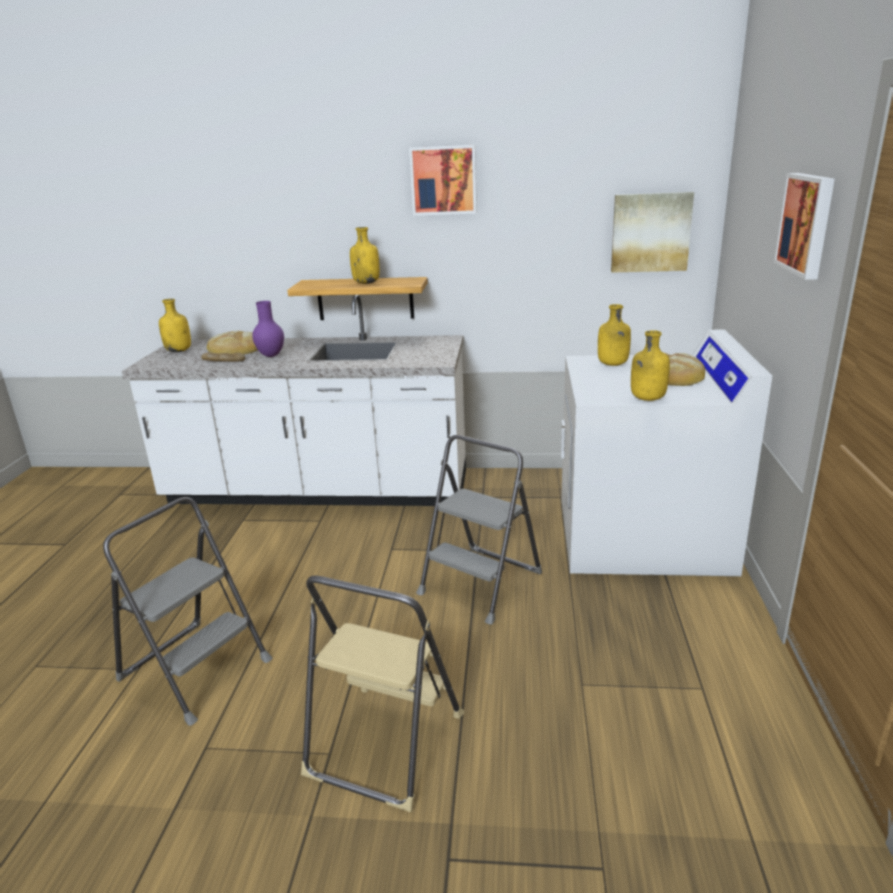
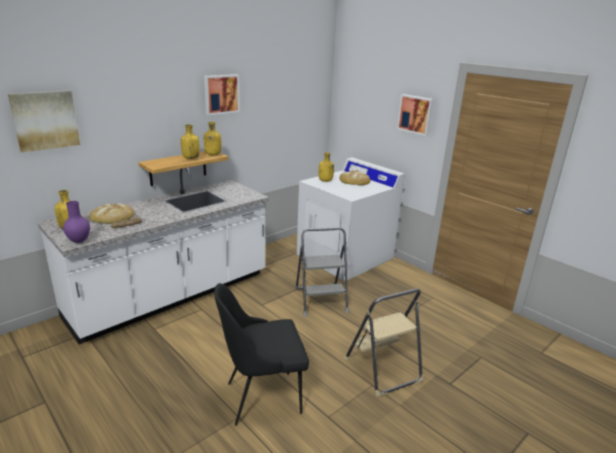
camera: 50 degrees left, 0 degrees up
(191, 667) = (263, 398): grey step ladder -> black chair
(271, 355) = (151, 214): purple vase -> purple vase (79, 241)
(647, 398) = (367, 192): yellow bottle -> yellow bottle (212, 154)
(650, 232) = (307, 115): picture -> picture (45, 120)

